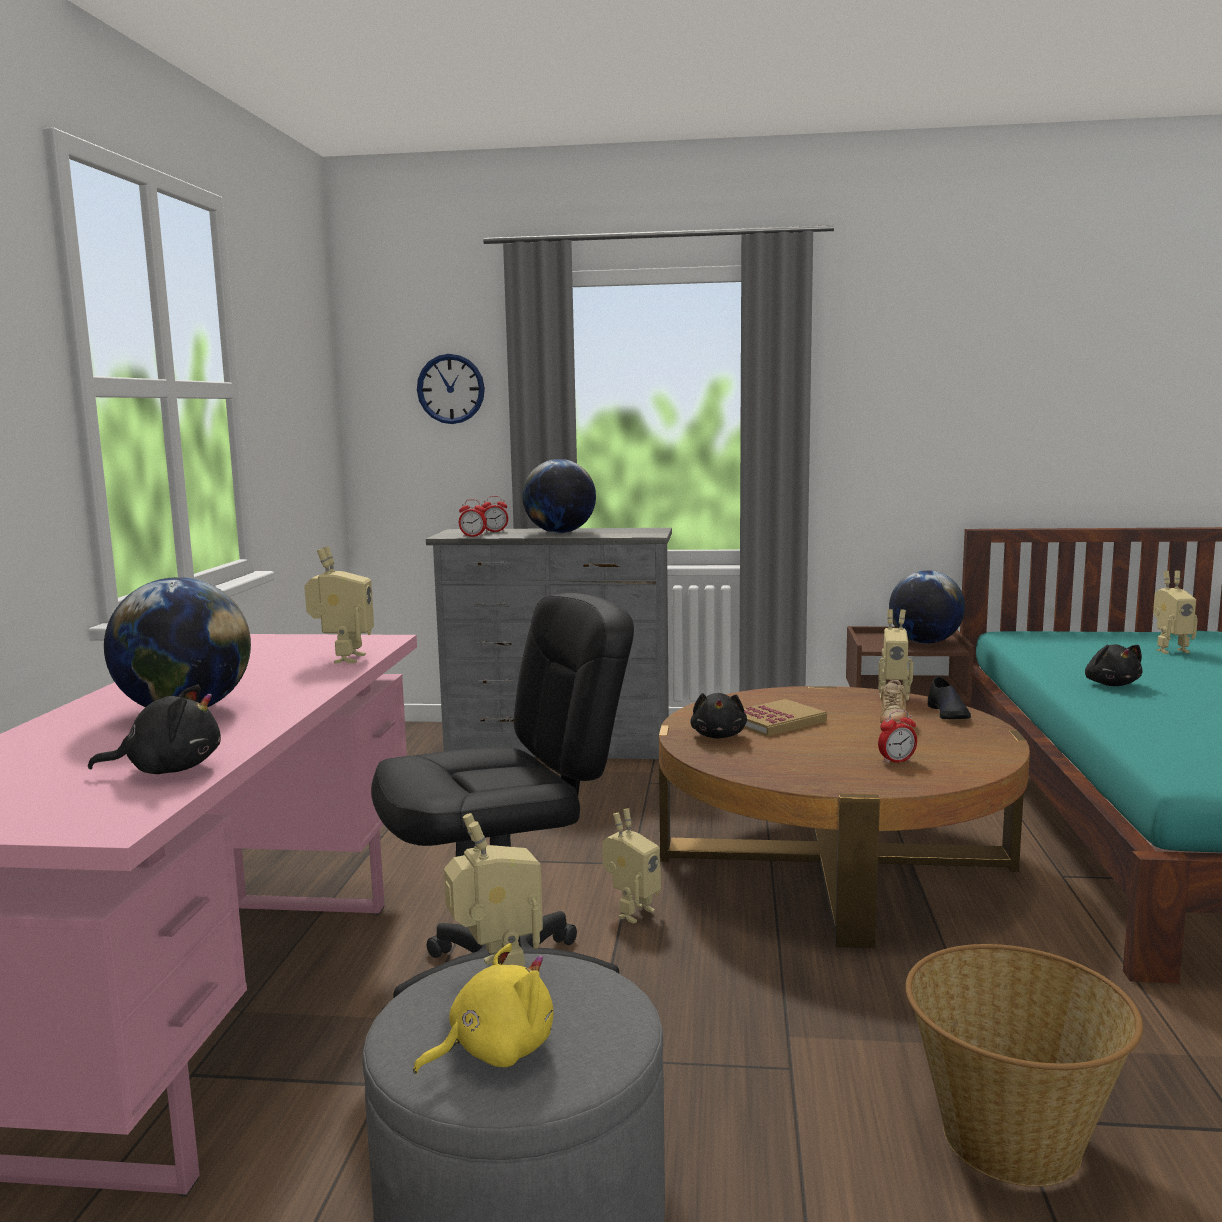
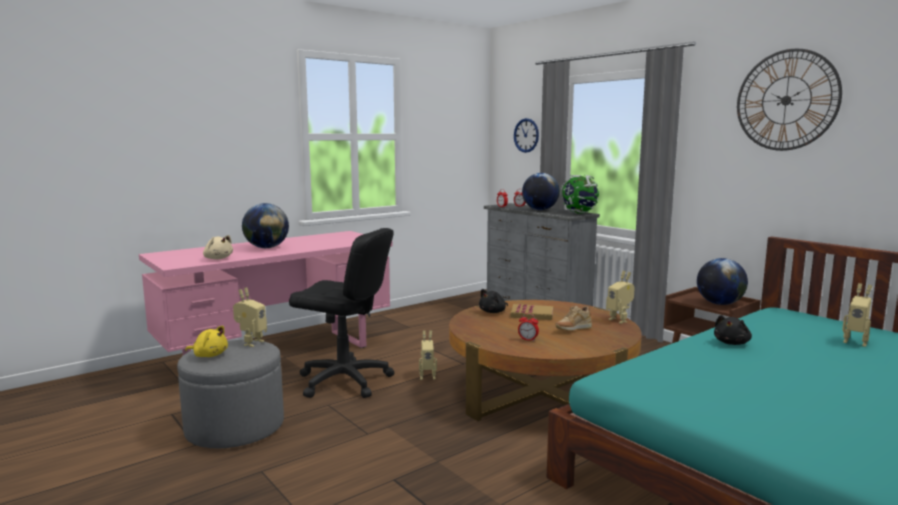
camera: 45 degrees right, 0 degrees up
(168, 769) = (218, 259): black plush toy -> beige plush toy
(343, 658) = (346, 243): toy robot -> none
(644, 530) = (579, 213): none -> globe
(948, 713) = (619, 333): black shoe -> none
(968, 325) = (786, 100): none -> wall clock
(1011, 1137) = (380, 482): basket -> none

